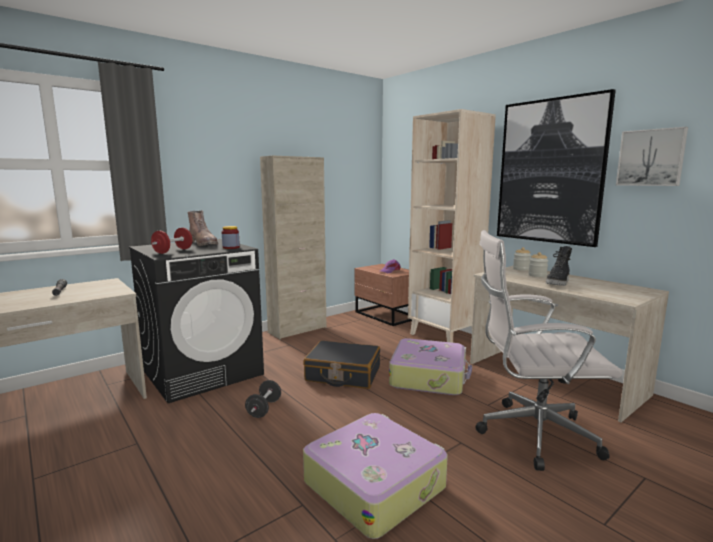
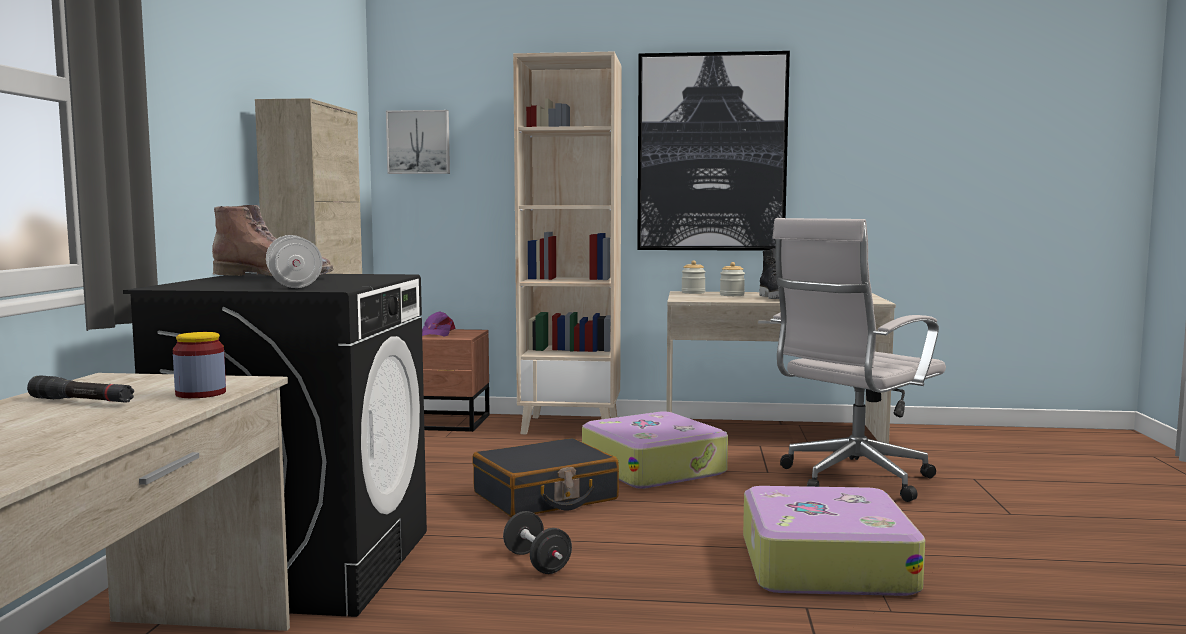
camera: 45 degrees left, 5 degrees down
(173, 251) = (294, 285): red dumbbell -> white dumbbell
(231, 247) = (367, 276): jar -> jar (201, 393)
(651, 158) = (836, 137): picture -> picture (419, 142)

